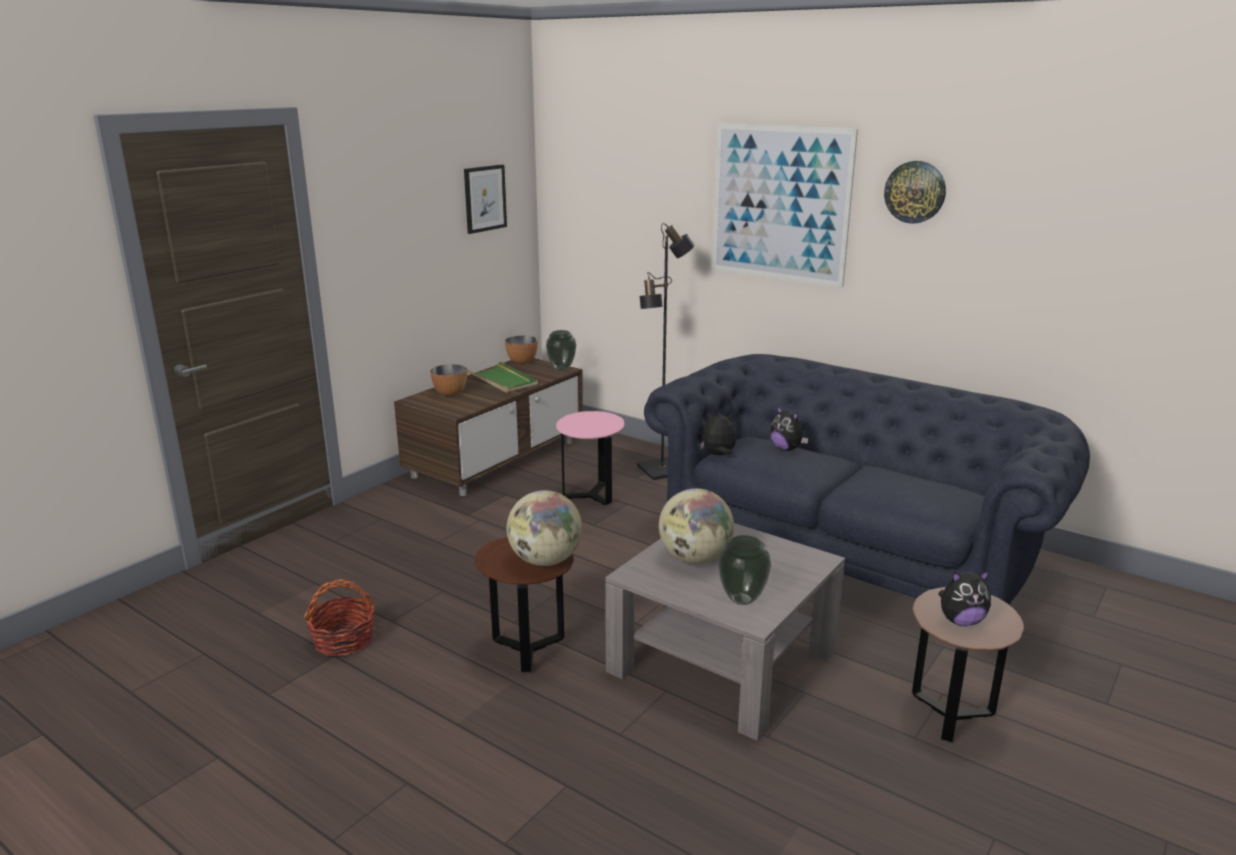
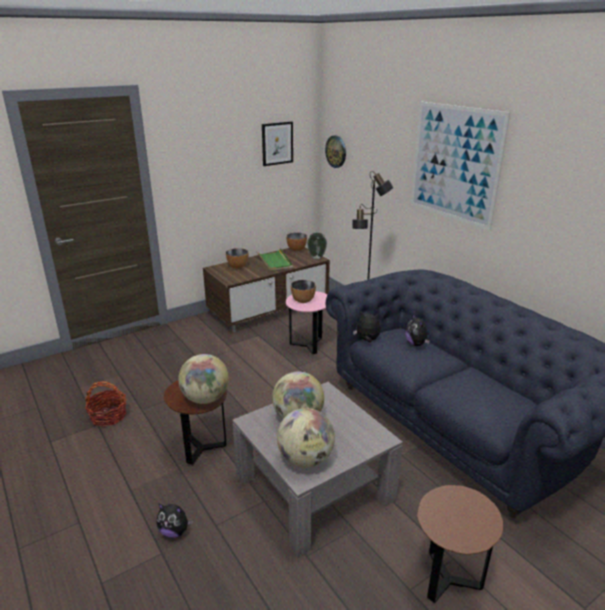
camera: 20 degrees right, 5 degrees up
(582, 425) = (303, 300): none -> bowl
(743, 599) = (305, 459): vase -> globe
(915, 192) = (546, 165): wall clock -> wall clock (336, 151)
(960, 621) = (451, 520): plush toy -> plush toy (175, 531)

